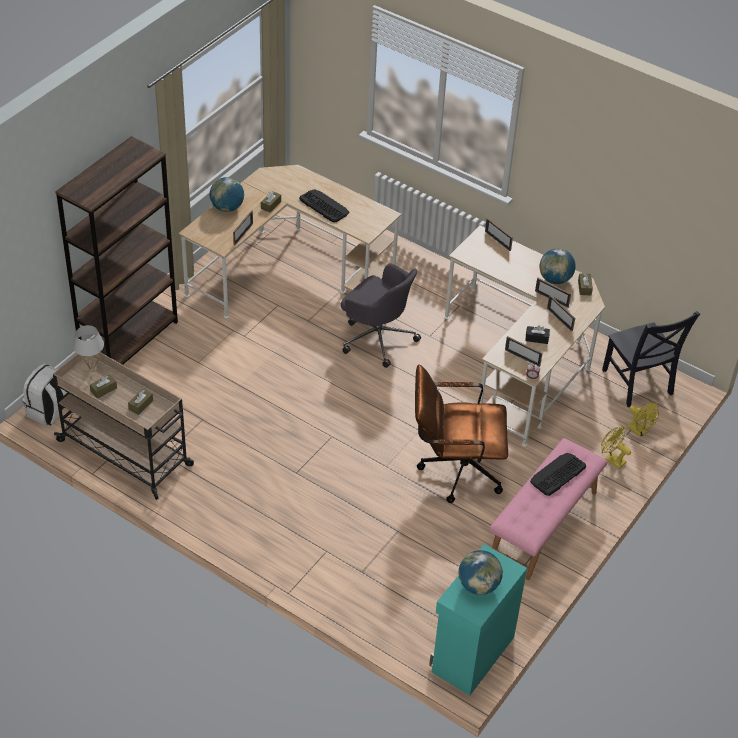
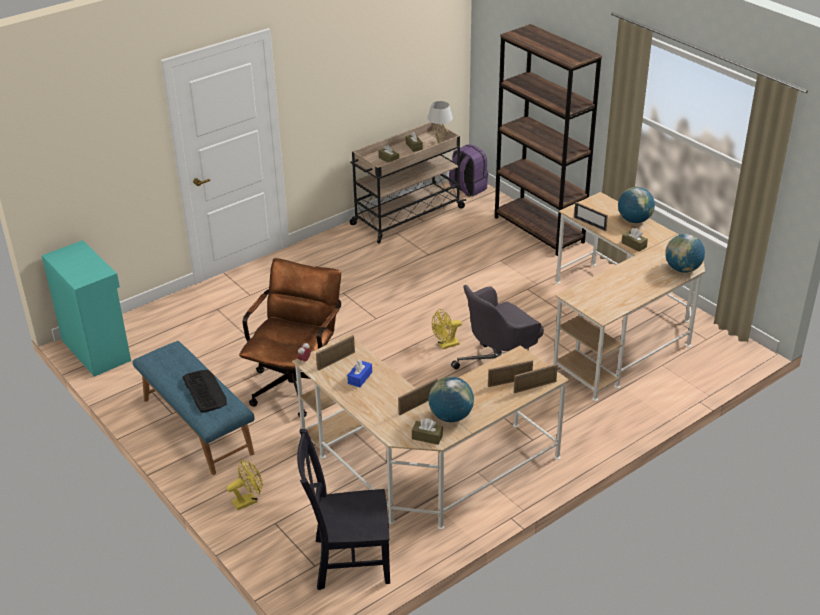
camera: 110 degrees right, 10 degrees down
(50, 412) = (467, 188): white backpack -> purple backpack
(324, 206) = (626, 276): keyboard -> none
(478, 585) = (79, 261): globe -> globe (682, 269)
(537, 338) = (360, 378): black tissue box -> blue tissue box
(544, 525) = (196, 426): pink bench -> blue bench
(559, 319) = (381, 402): picture frame -> picture frame (510, 382)
(639, 431) = (275, 537): yellow fan -> yellow fan (445, 345)

